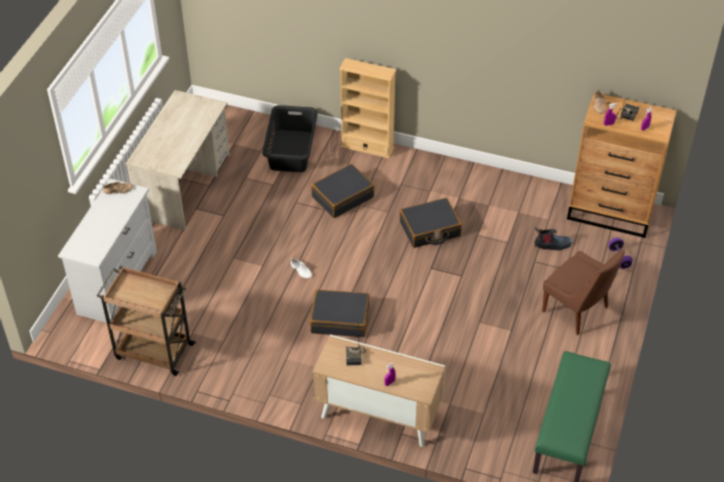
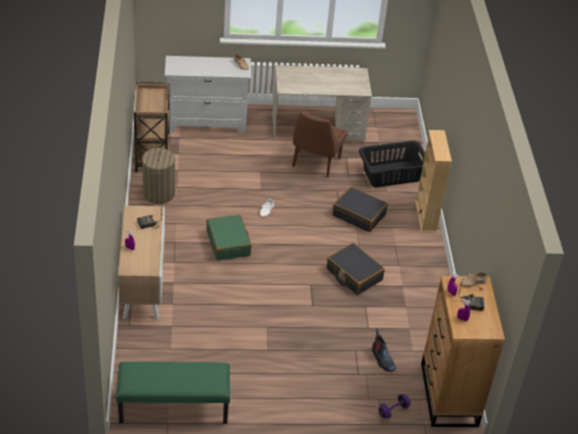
camera: 65 degrees right, 5 degrees down
(227, 362) = (159, 194): none -> laundry basket
(340, 319) = (228, 243): black suitcase -> green suitcase
(577, 310) = (312, 390): brown chair -> brown chair (315, 163)

